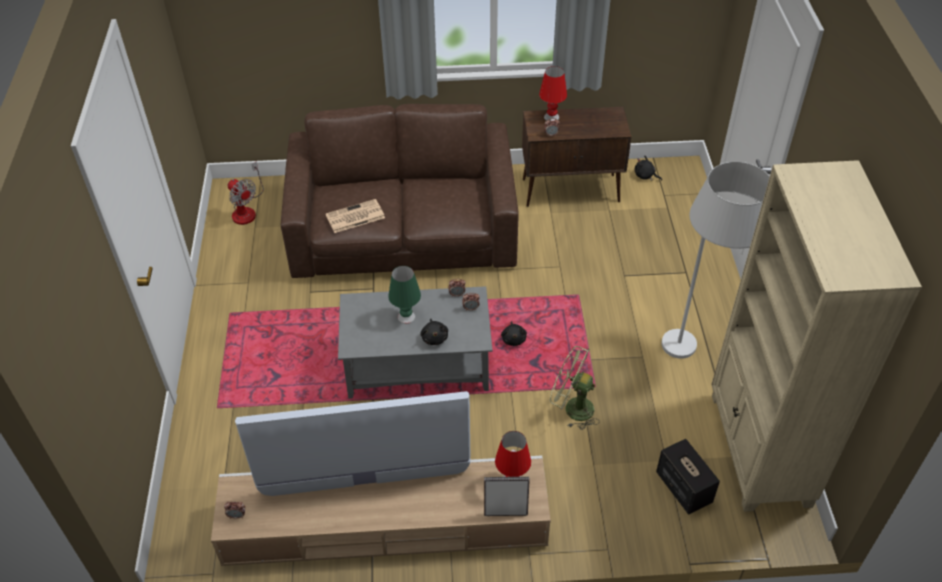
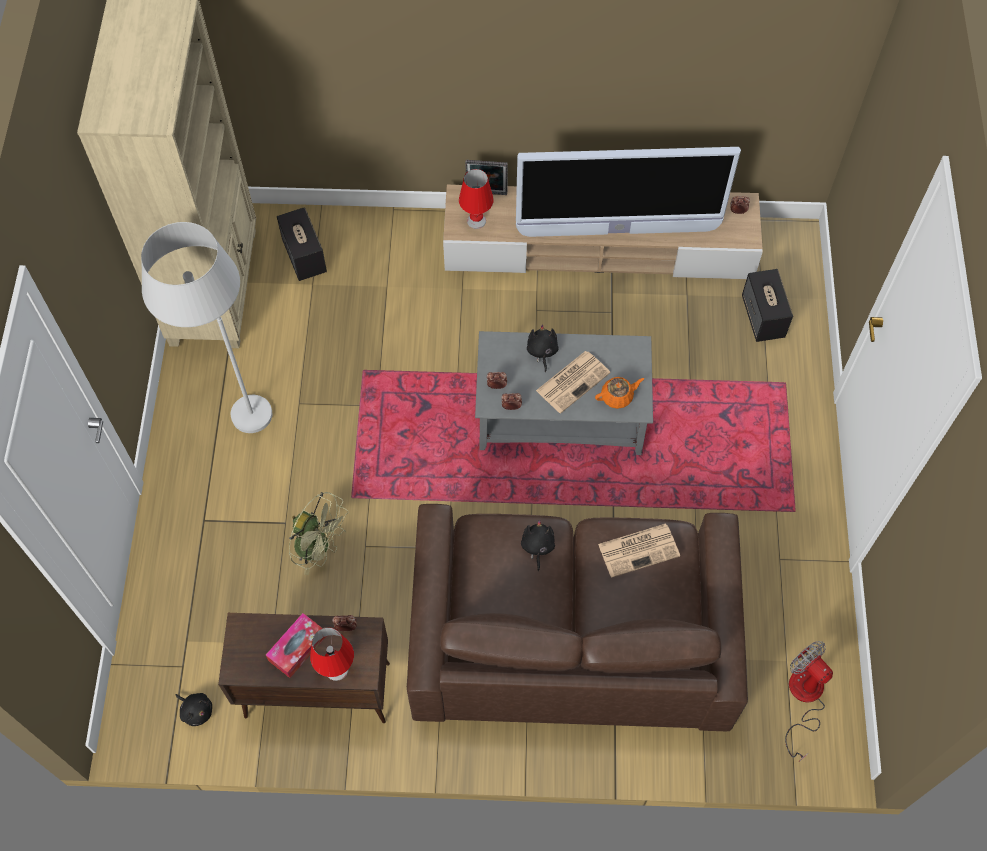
camera: 175 degrees left, 15 degrees up
(226, 465) = (763, 317): none -> speaker
(368, 309) = (617, 396): none -> orange teapot
(406, 317) = (573, 381): green table lamp -> newspaper
(513, 339) = (444, 441): black plush toy -> black plush toy (537, 547)
(572, 408) = (394, 348): green fan -> green fan (319, 547)
(579, 124) = (297, 648): none -> tissue box

